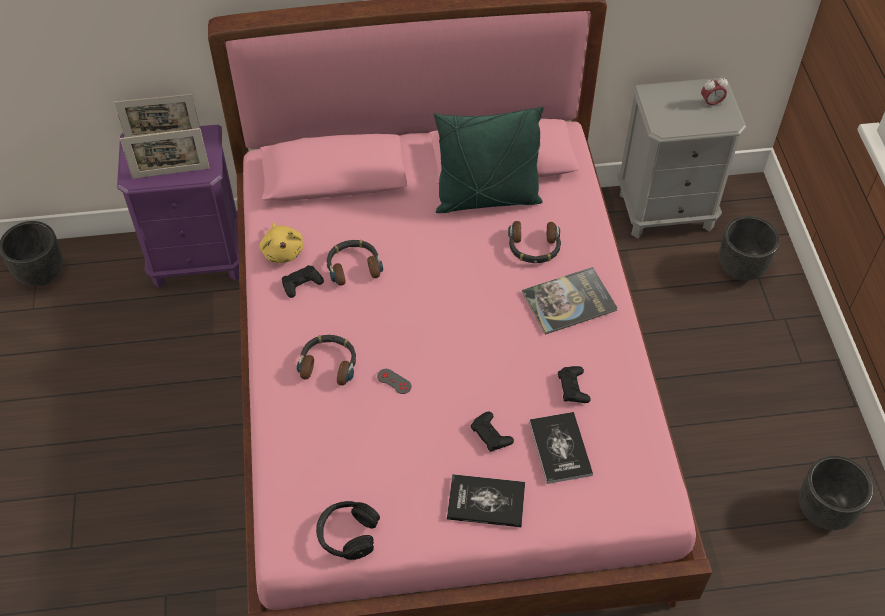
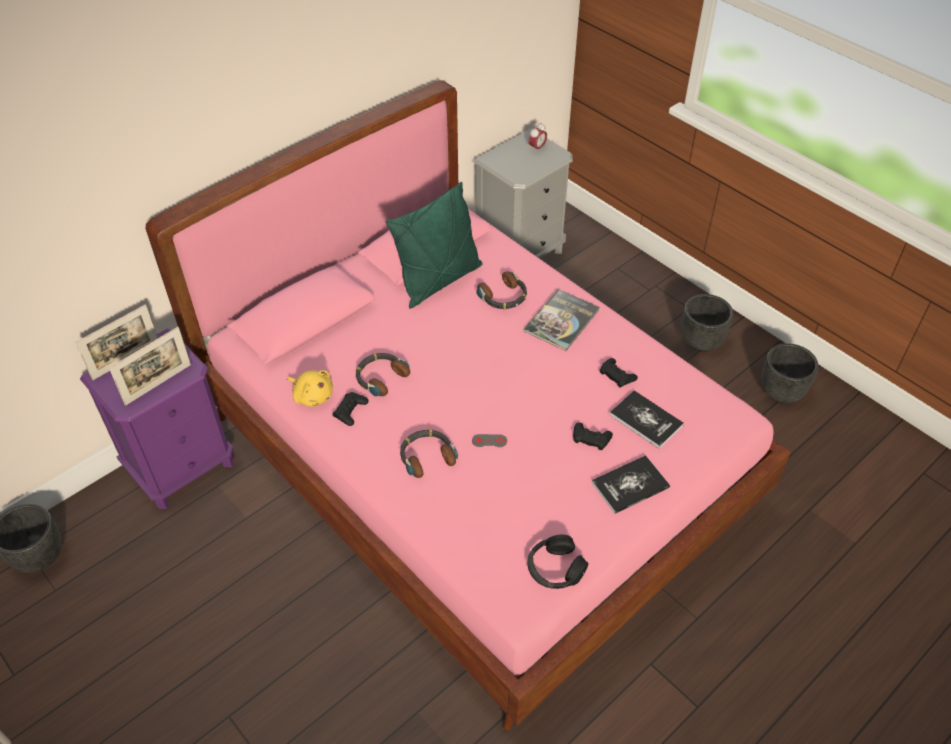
camera: 35 degrees left, 5 degrees down
(741, 269) = (602, 268): black planter -> black planter (701, 342)

